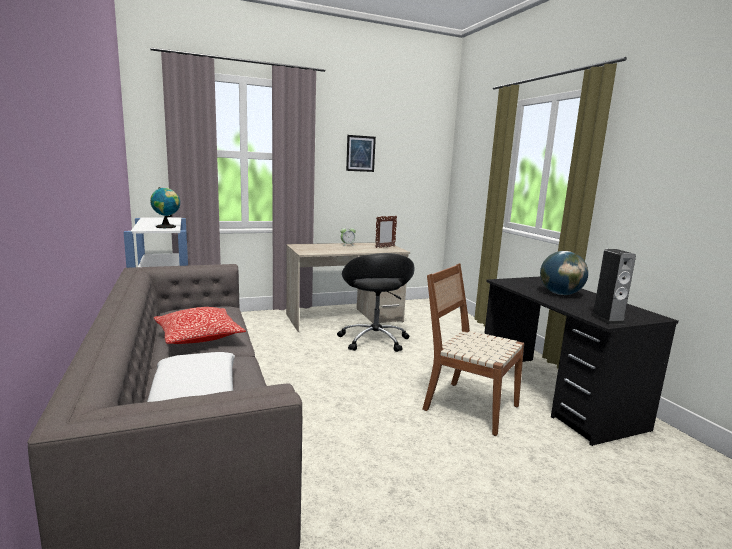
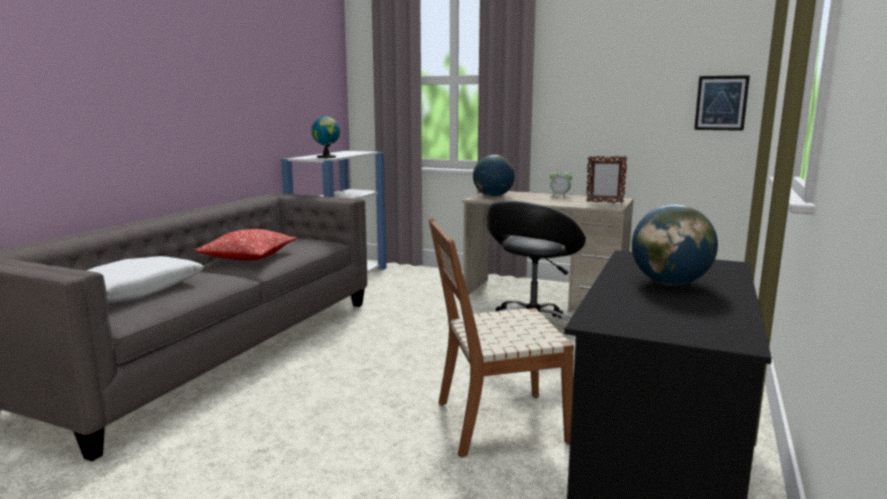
camera: 45 degrees right, 0 degrees up
(310, 249) = (493, 196): none -> globe
(360, 153) = (606, 67): picture -> picture (721, 103)
(467, 406) = (494, 423): chair -> chair turned 90 degrees counterclockwise
(607, 319) = (614, 321): speaker -> none

